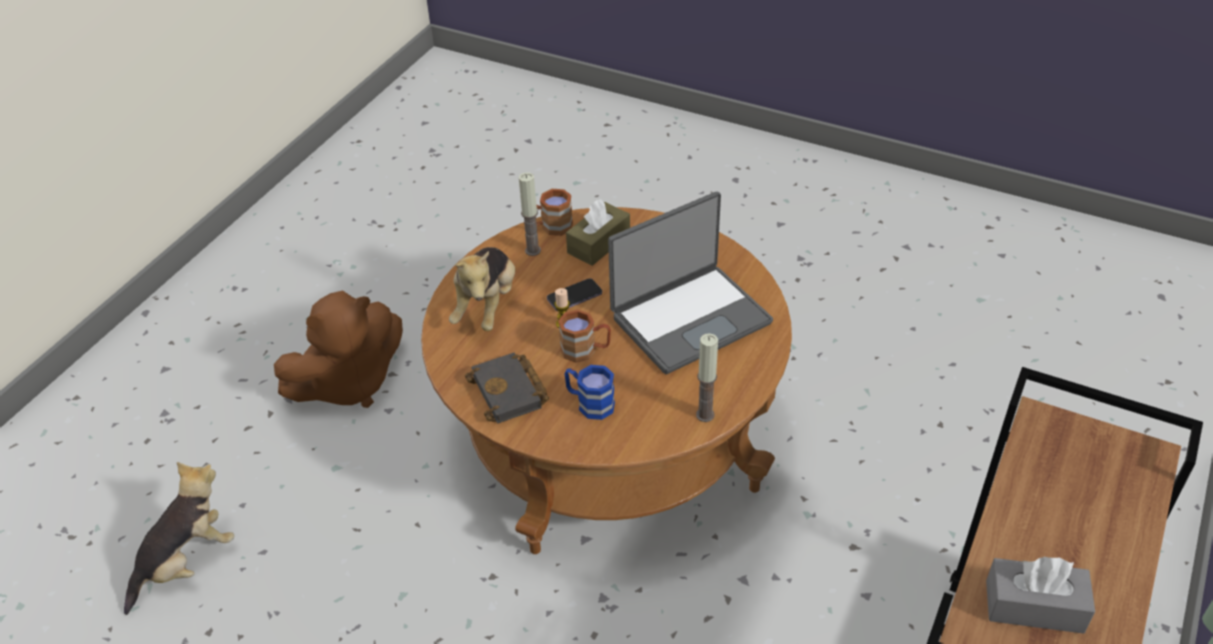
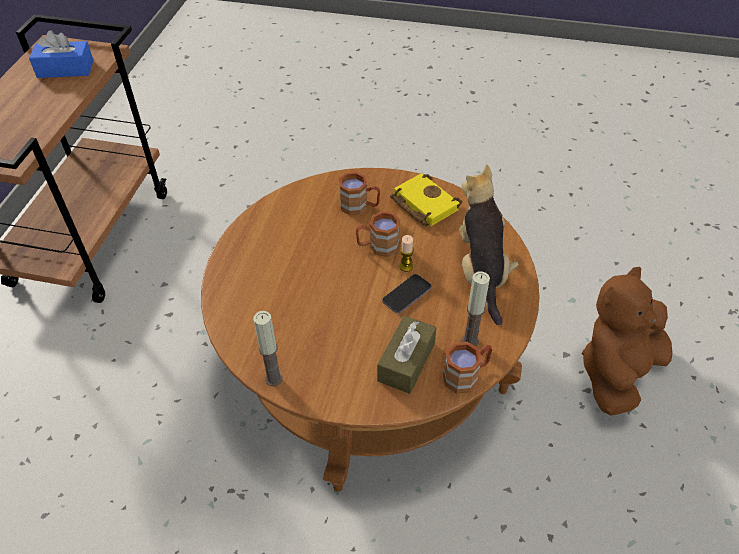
camera: 165 degrees right, 5 degrees up
(187, 562) = (619, 224): plush toy -> none
(511, 393) = (422, 204): black book -> yellow book
(589, 403) = (359, 206): blue mug -> brown mug
(689, 318) = (295, 291): laptop -> none
(705, 415) = (269, 212): candle -> candle (274, 378)
(1034, 606) = (65, 69): grey tissue box -> blue tissue box

